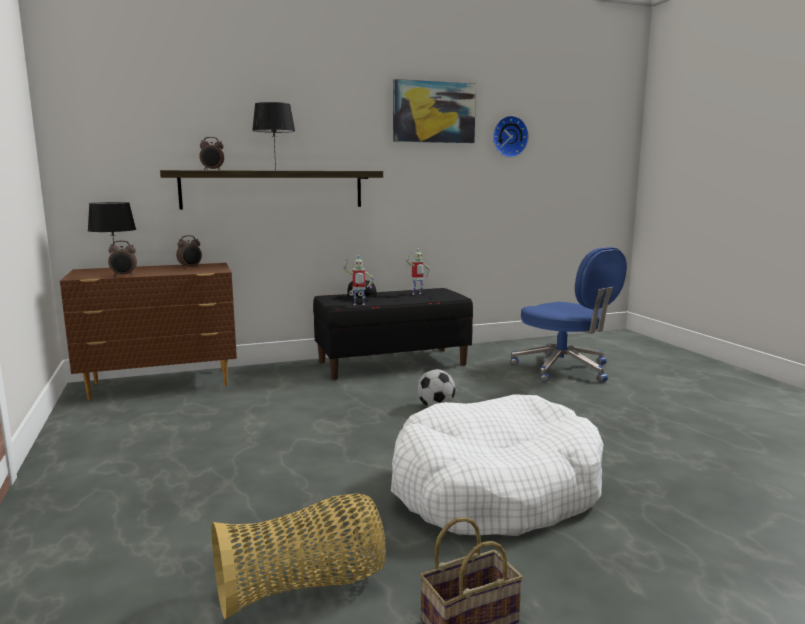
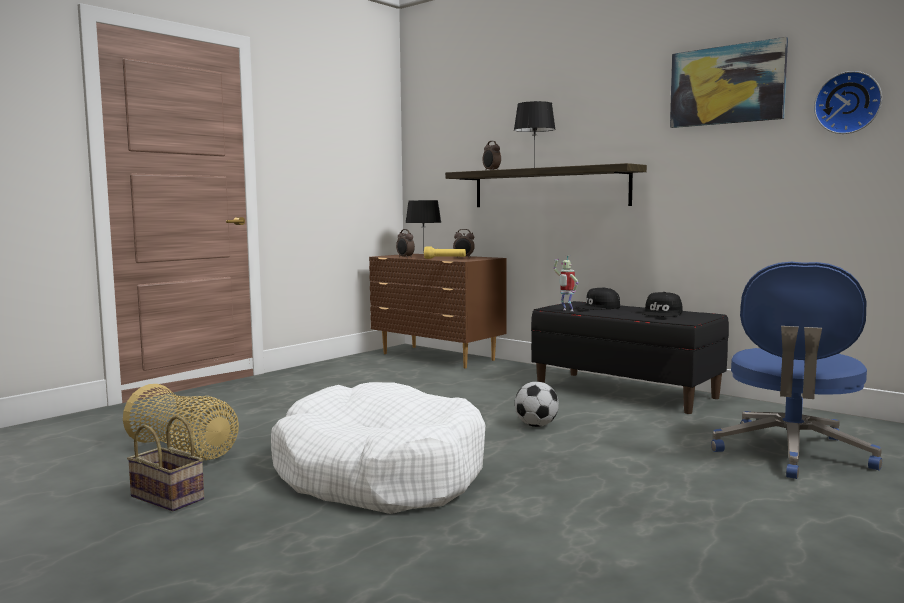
camera: 60 degrees right, 5 degrees down
(181, 271) = (445, 258): none -> yellow flashlight
(417, 294) = (662, 313): toy robot -> black cap

